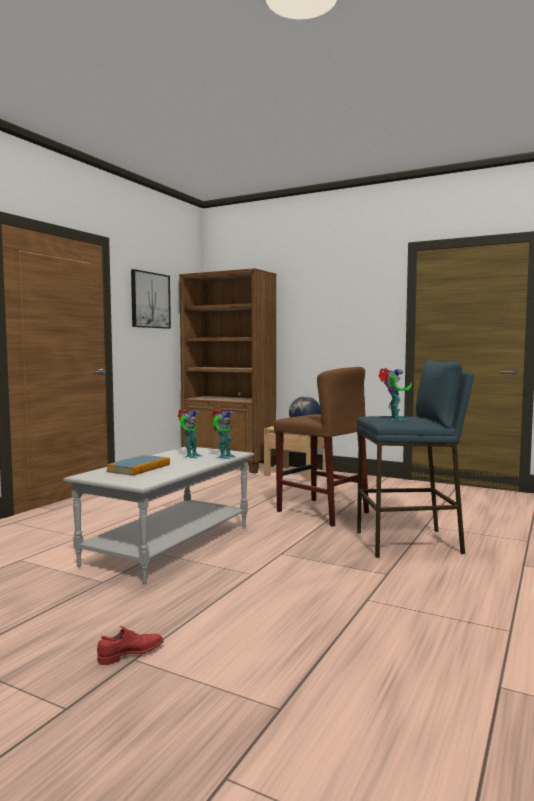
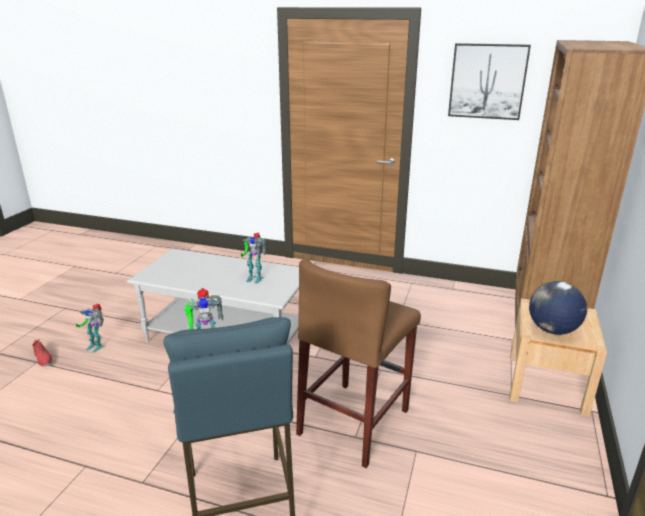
camera: 80 degrees right, 20 degrees up
(139, 468) = (200, 266): book -> none
(224, 457) = (253, 294): toy robot -> toy robot (96, 346)

